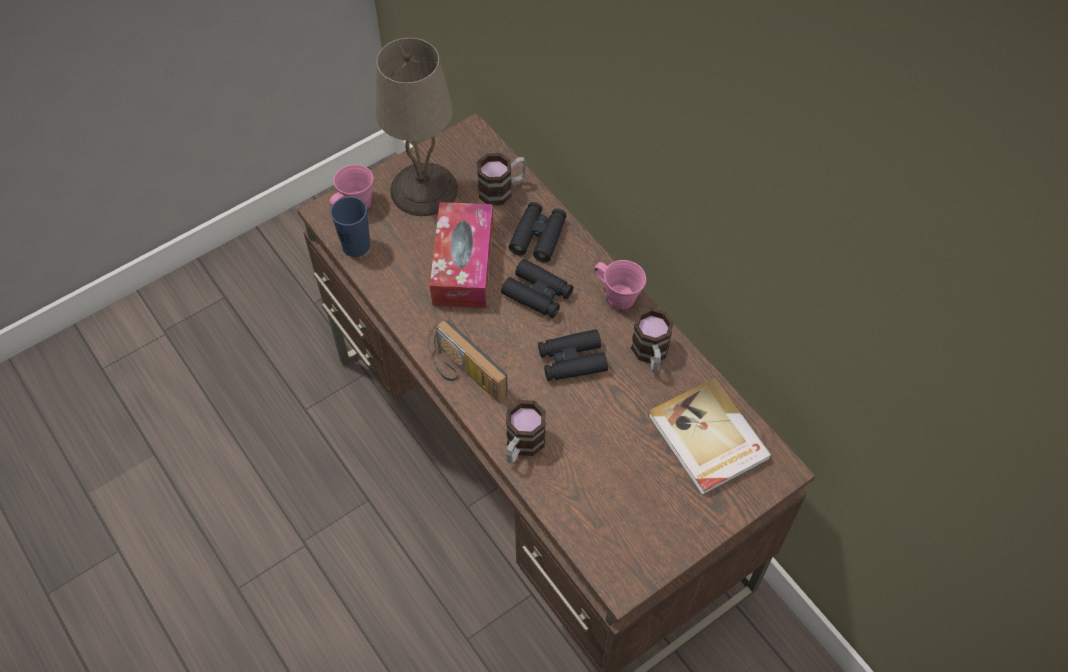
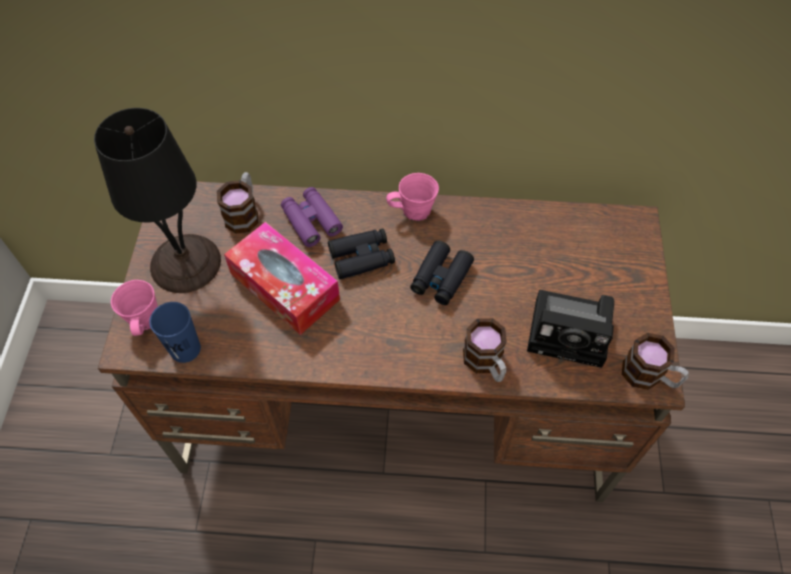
camera: 50 degrees left, 0 degrees up
(425, 189) = (186, 262): beige table lamp -> black table lamp
(463, 374) = (385, 358): radio -> none
(538, 236) = (311, 221): black binoculars -> purple binoculars
(609, 489) = (572, 333): none -> camera
(651, 354) = (481, 227): mug -> mug (649, 376)
(707, 439) = (580, 244): book -> none

